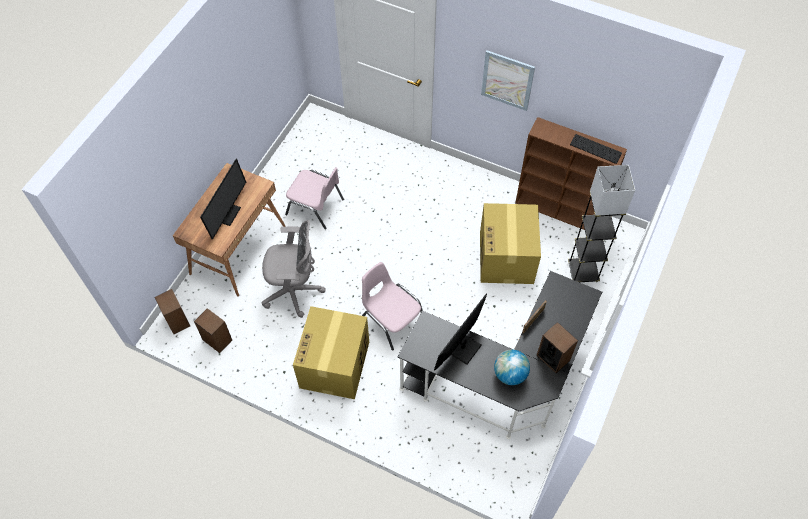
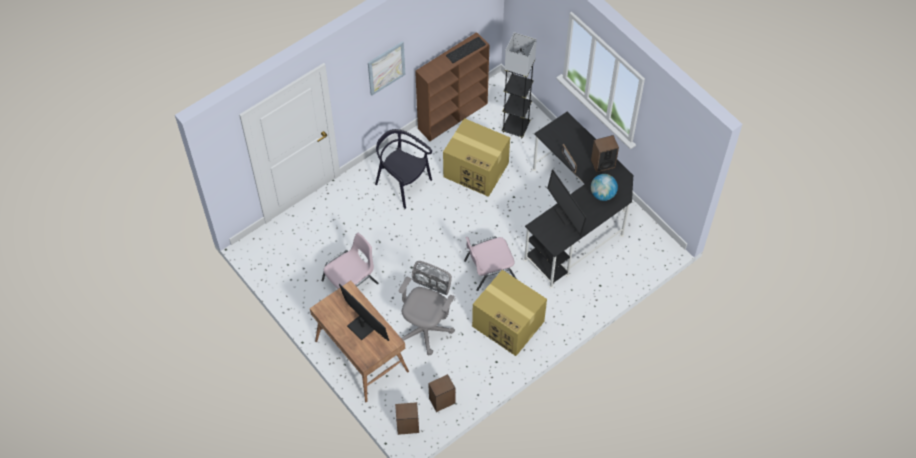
camera: 65 degrees left, 0 degrees up
(450, 202) = (403, 184): none -> black chair

